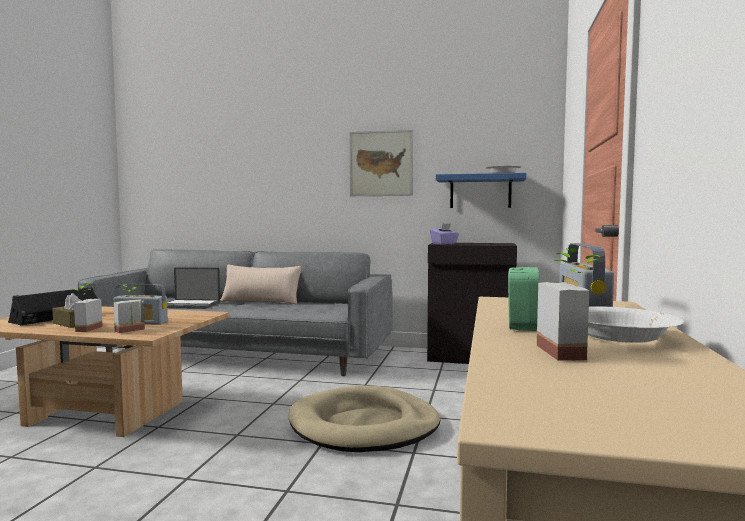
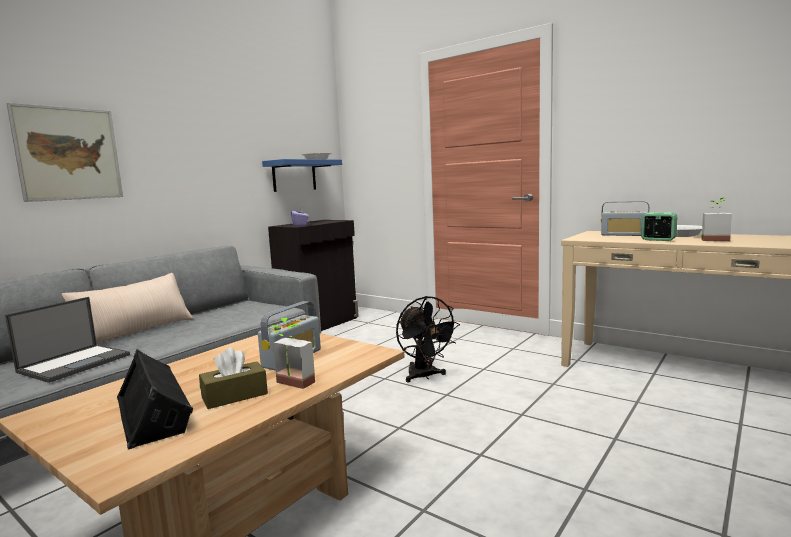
camera: 65 degrees left, 5 degrees up
(131, 331) = (340, 360): potted plant -> none
(364, 425) = (424, 376): beige dog bed -> black fan
(381, 163) = (207, 145): picture -> picture (69, 154)

